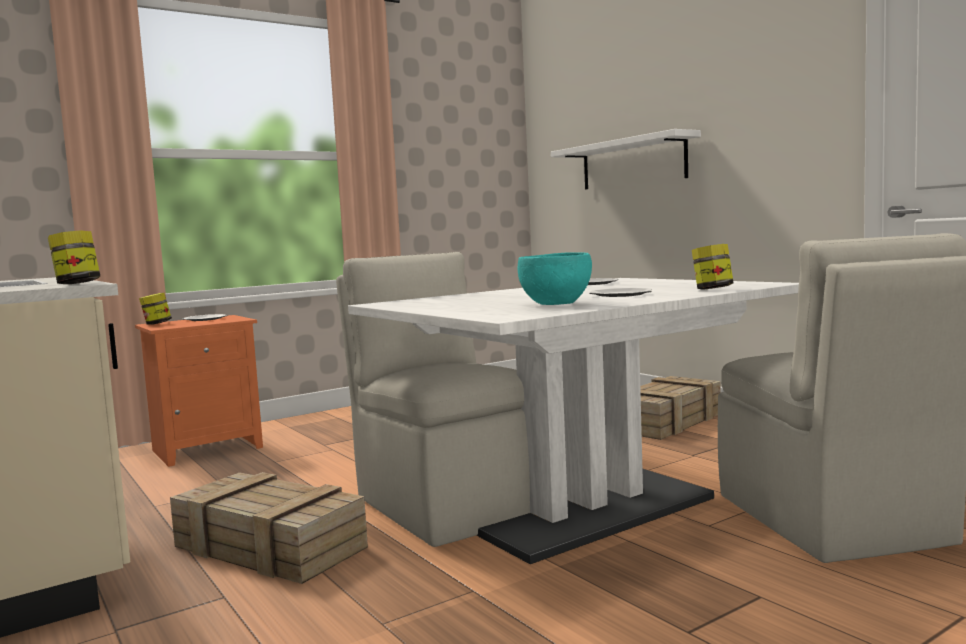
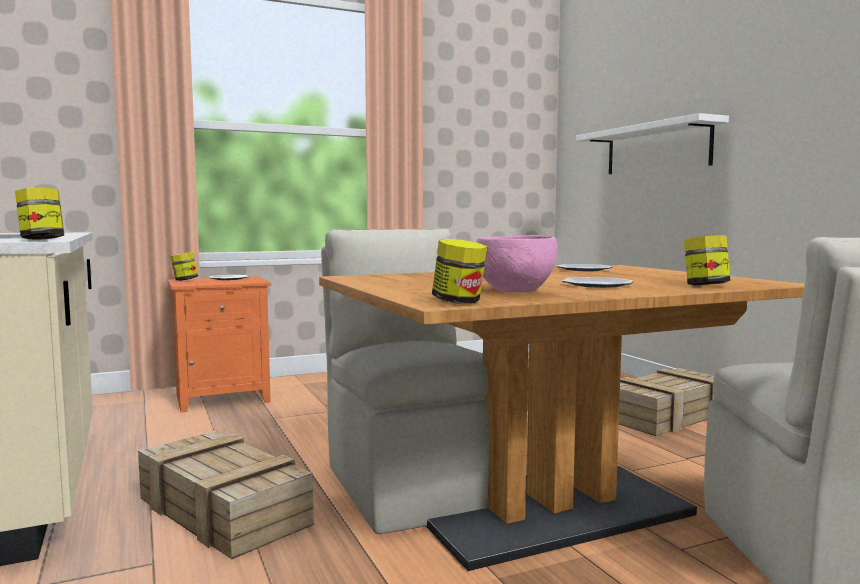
camera: 10 degrees right, 0 degrees up
(520, 315) = (459, 302): none -> jar
(555, 304) = (515, 291): turquoise bowl -> pink bowl
(584, 509) = (548, 510): white dining table -> brown dining table

